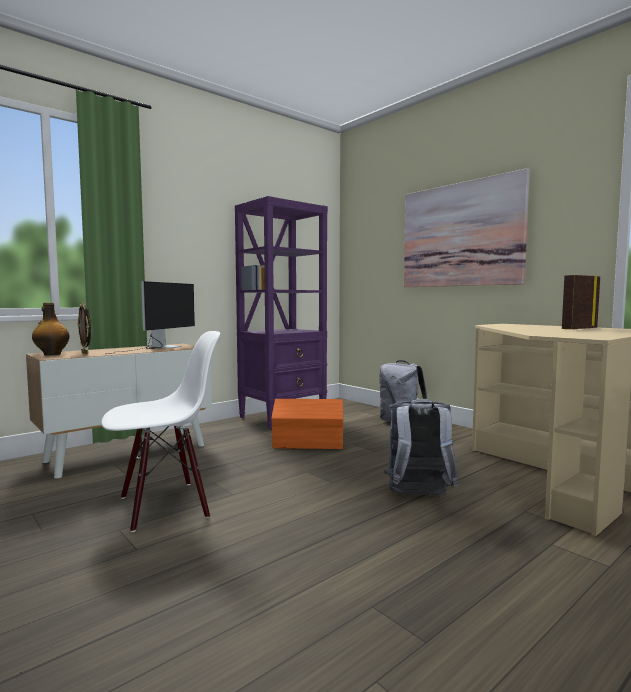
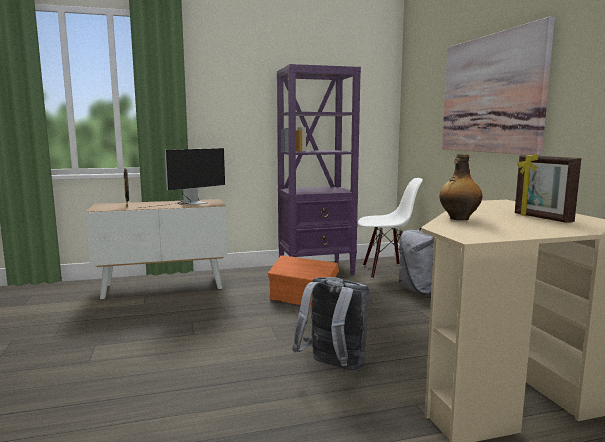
camera: 25 degrees right, 5 degrees up
(51, 354) = (105, 206): bottle -> bottle (458, 218)
(164, 506) = (139, 333): white chair -> white chair (386, 271)
(578, 329) = (542, 218): picture frame -> picture frame turned 105 degrees counterclockwise

